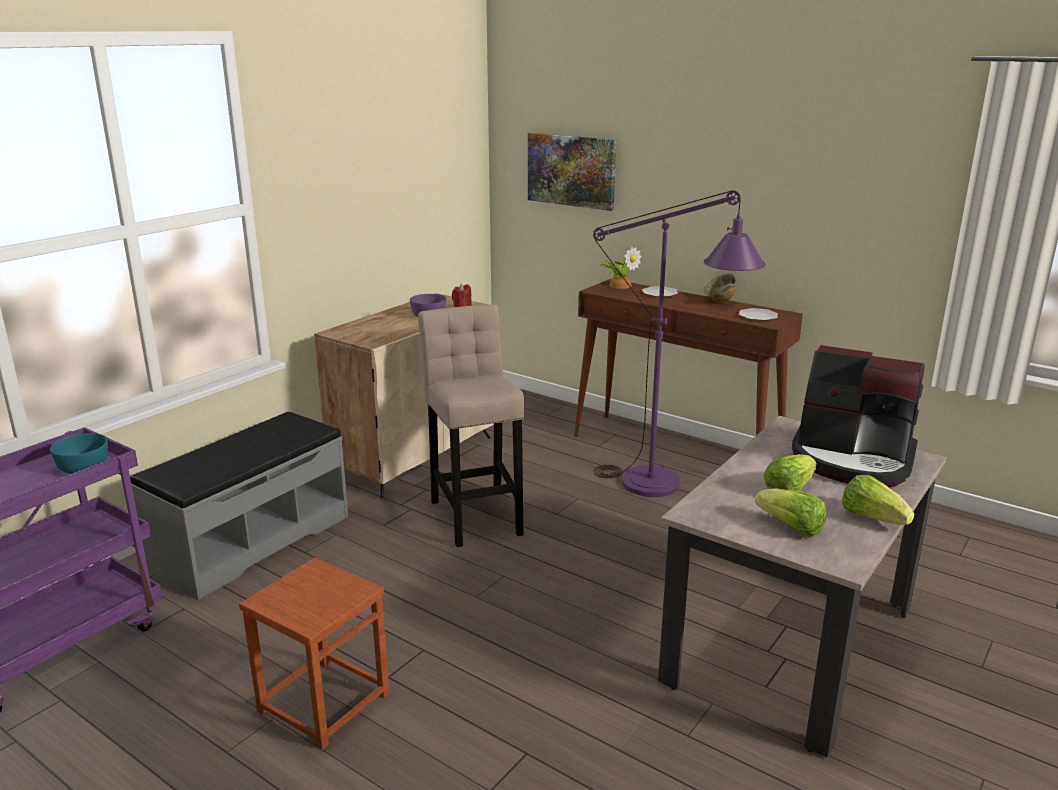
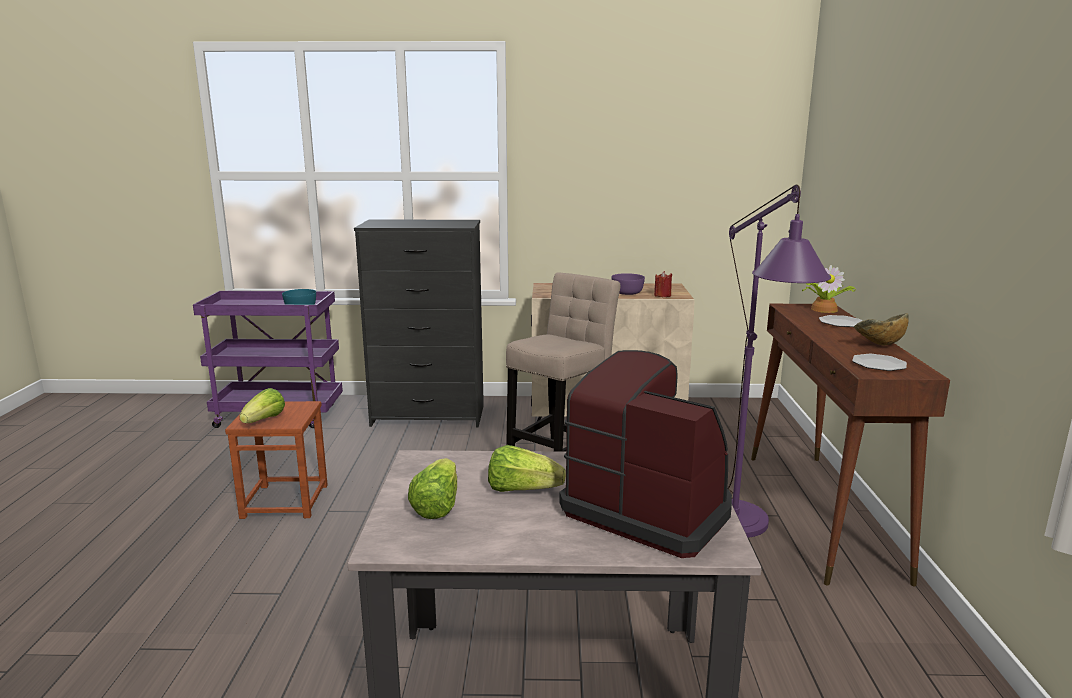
camera: 55 degrees right, 5 degrees down
(251, 541) = (429, 415): grey bench -> black dresser
(571, 170) = (837, 182): picture -> none
(853, 460) = (649, 509): coffee machine -> coffee machine turned 135 degrees clockwise
(872, 518) = (509, 544): lettuce -> lettuce (264, 420)

